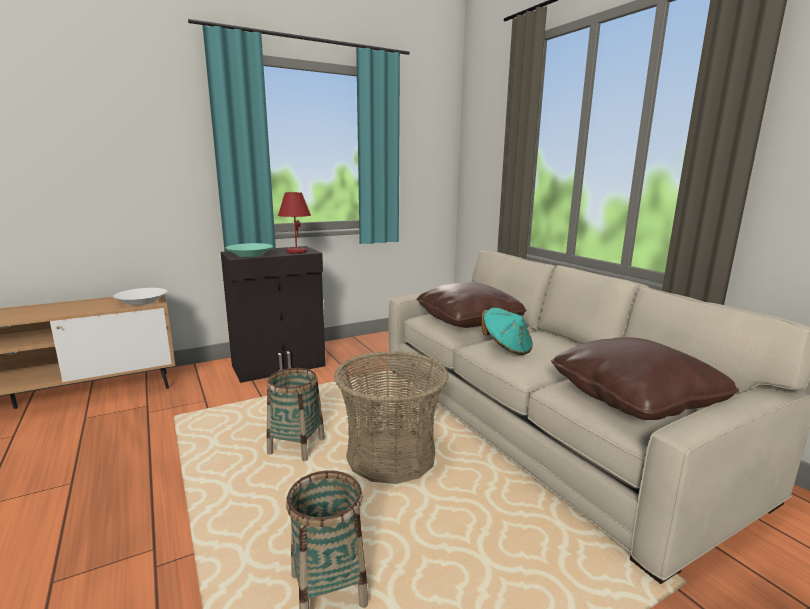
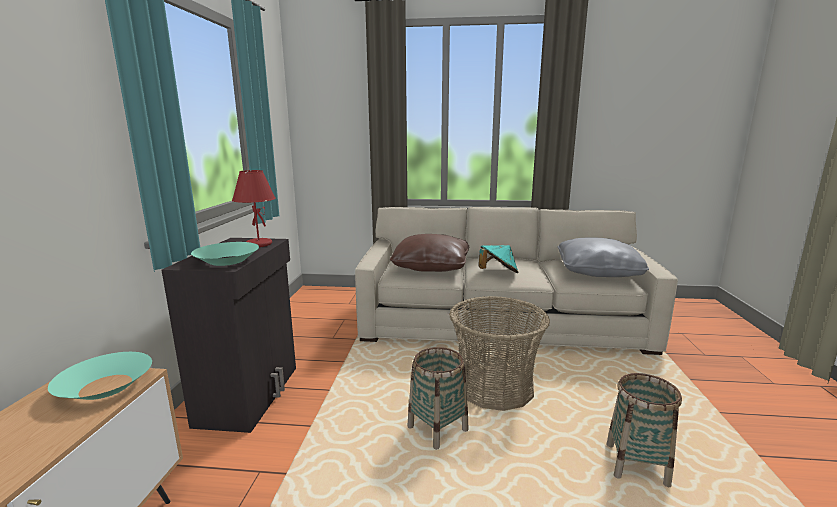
camera: 55 degrees left, 0 degrees up
(142, 302) = (106, 386): white bowl -> turquoise bowl
(634, 398) = (597, 272): brown pillow -> grey pillow

